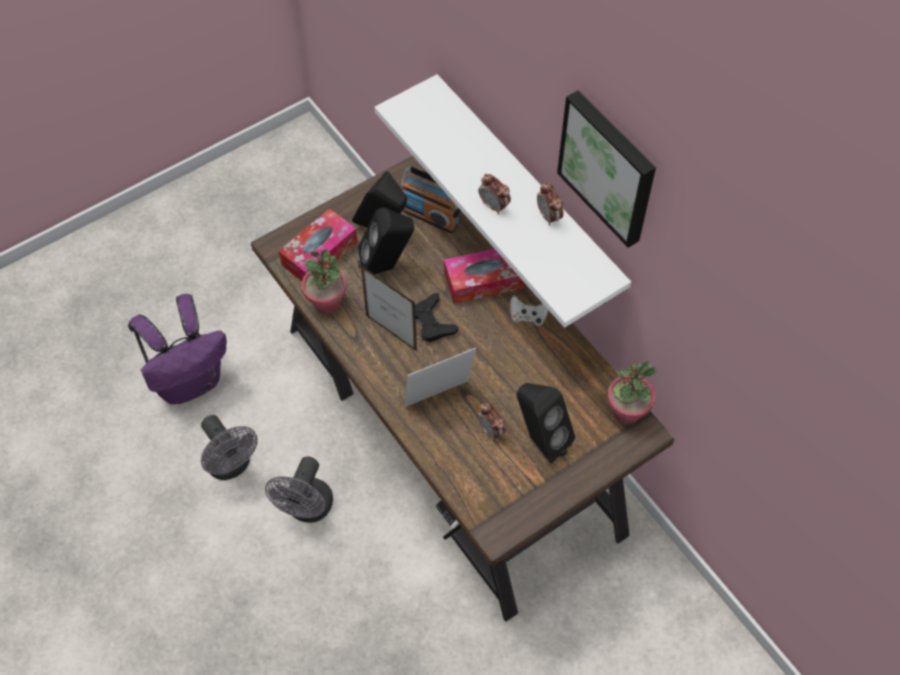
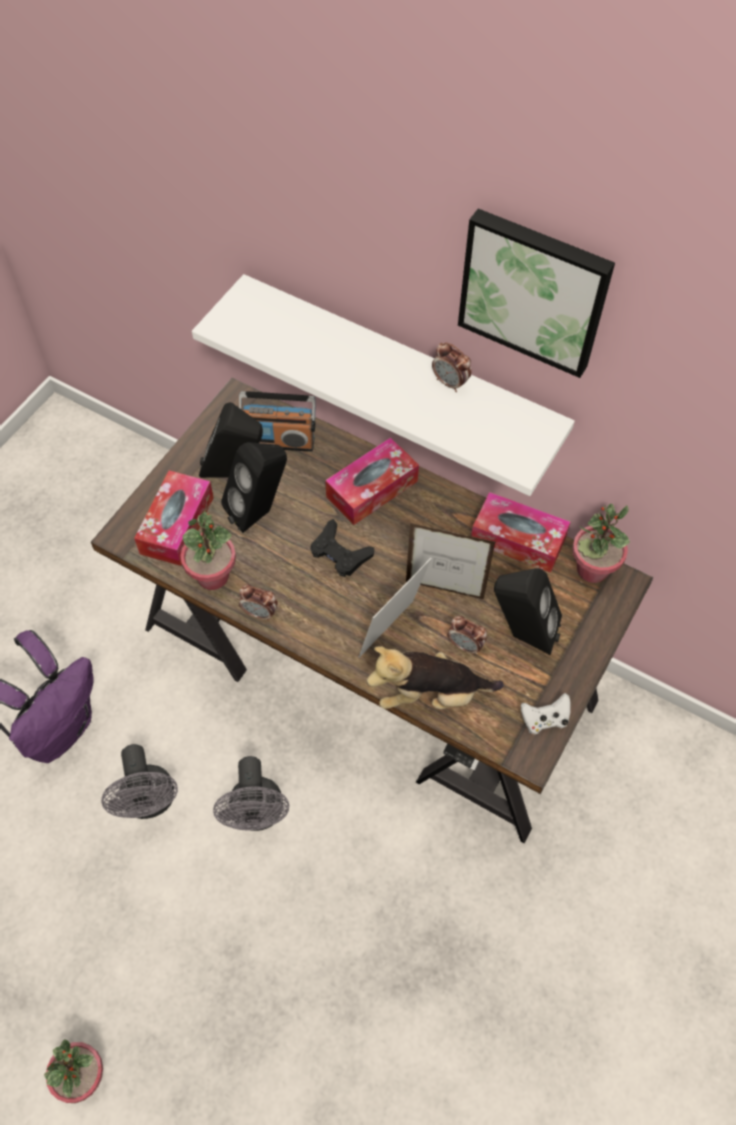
camera: 25 degrees left, 0 degrees up
(93, 641) = (83, 1076): none -> potted plant
(231, 465) = (150, 802): grey fan -> grey fan turned 45 degrees clockwise
(391, 333) = (302, 582): picture frame -> picture frame (444, 590)
(443, 456) = (430, 694): none -> plush toy
(494, 206) = (385, 392): alarm clock -> alarm clock (260, 613)
(528, 317) = (438, 509): white game controller -> white game controller (544, 720)
(578, 365) = (518, 540): none -> tissue box

